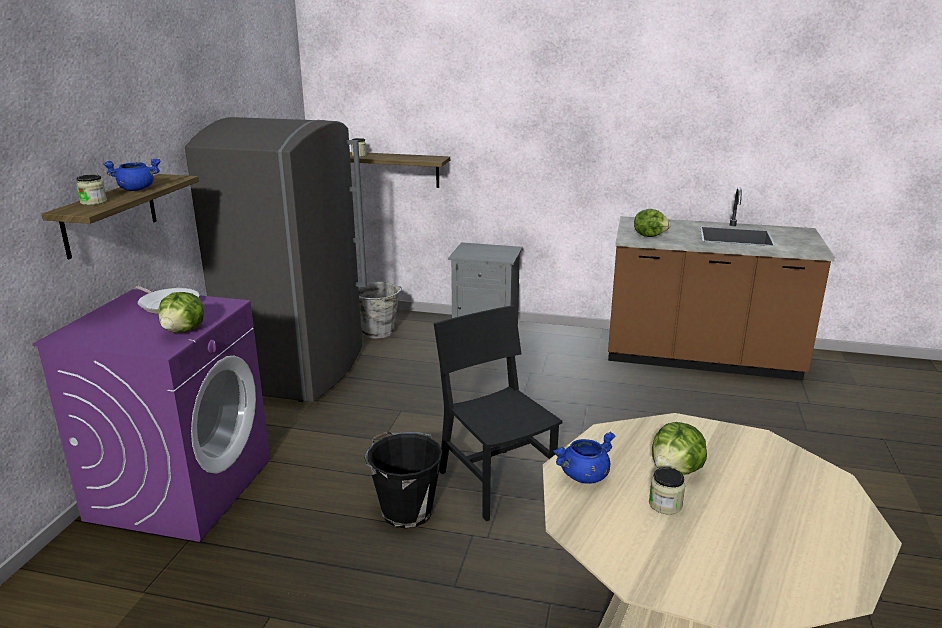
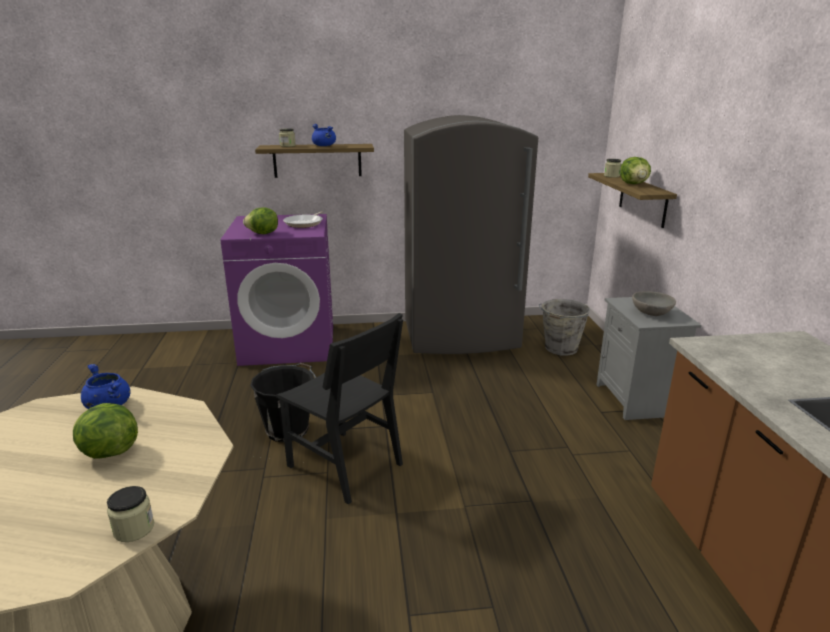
camera: 70 degrees right, 0 degrees up
(491, 253) = (651, 313): none -> grey bowl
(496, 482) = (344, 465): black chair -> black chair turned 90 degrees clockwise
(649, 235) = (739, 357): lettuce -> lettuce (634, 184)
(665, 504) = (49, 450): jar -> jar (134, 529)

